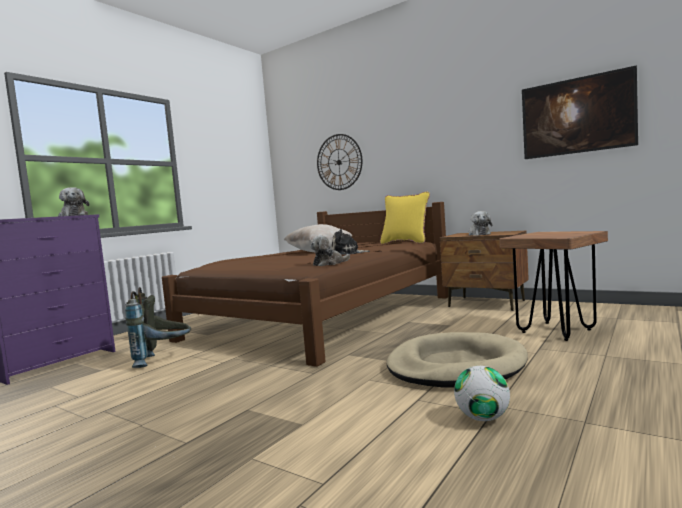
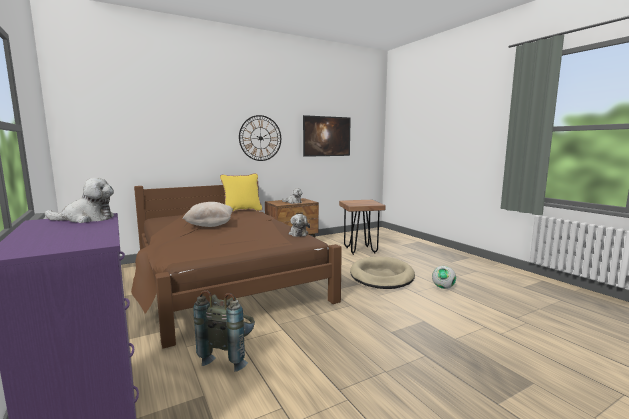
camera: 65 degrees left, 5 degrees up
(339, 162) = (157, 140): wall clock -> wall clock (260, 138)
(347, 253) = (254, 224): plush toy -> none

